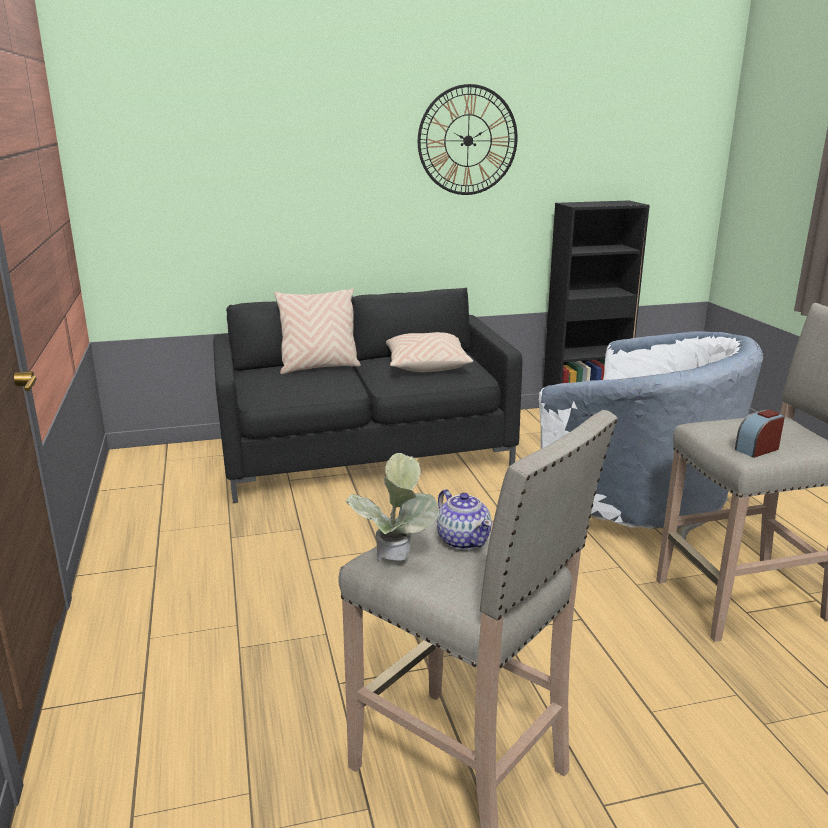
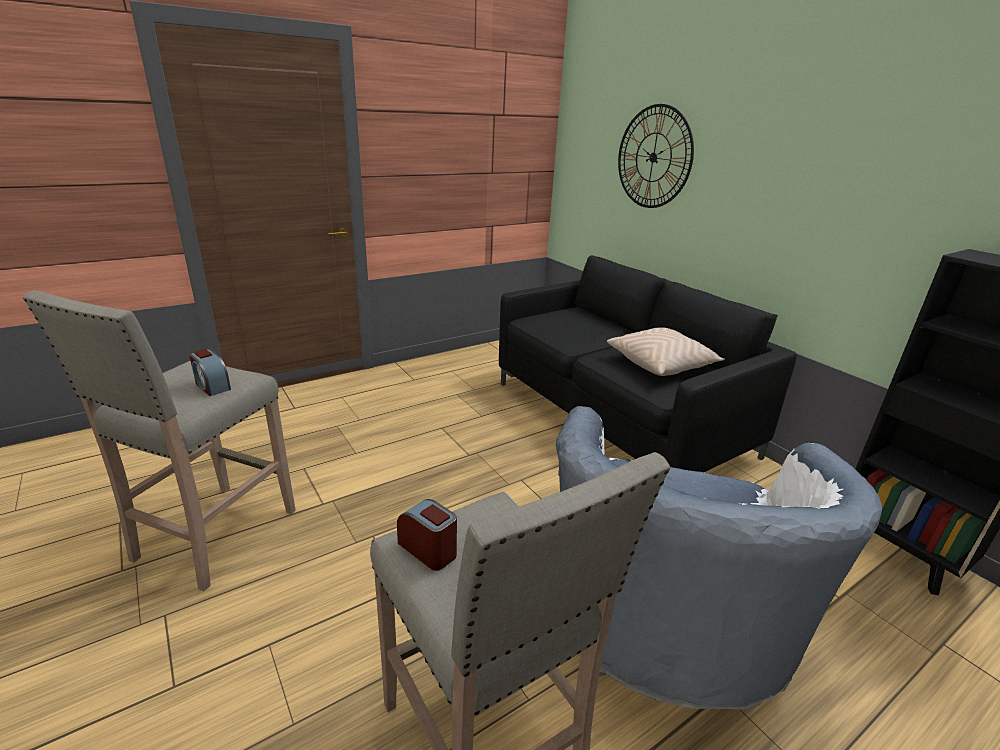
camera: 70 degrees right, 5 degrees up
(319, 367) = (606, 326): beige pillow -> none
(394, 565) = (182, 368): potted plant -> none
(463, 540) = (212, 386): teapot -> alarm clock
(468, 140) = (863, 141): wall clock -> wall clock (653, 157)

